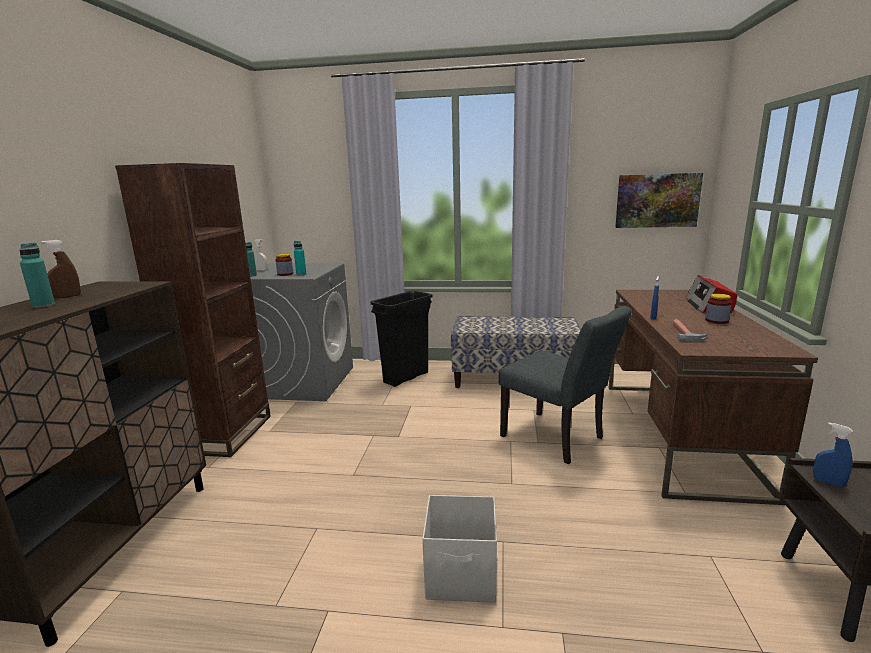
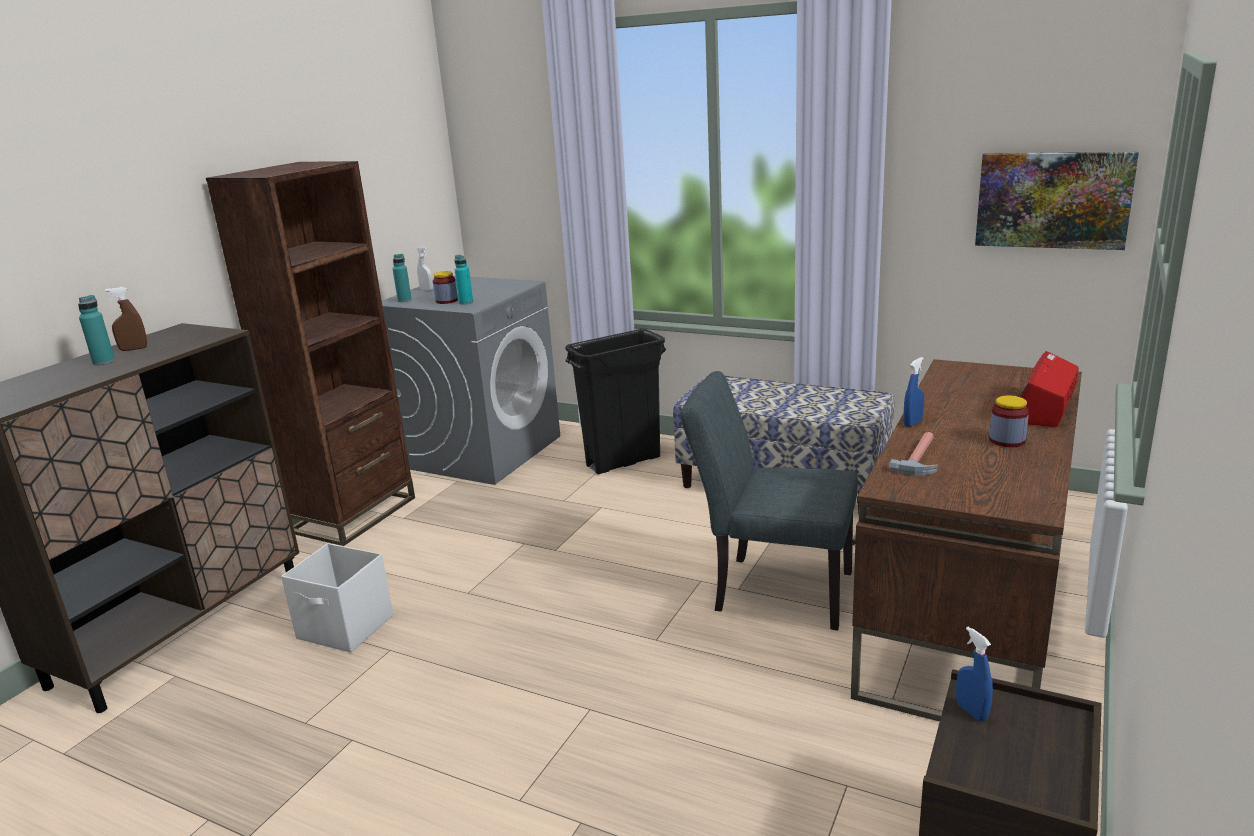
camera: 20 degrees right, 5 degrees up
(462, 576) = (514, 737): white storage box -> white storage box (346, 628)
(558, 439) = (772, 589): grey chair -> grey chair turned 135 degrees clockwise

